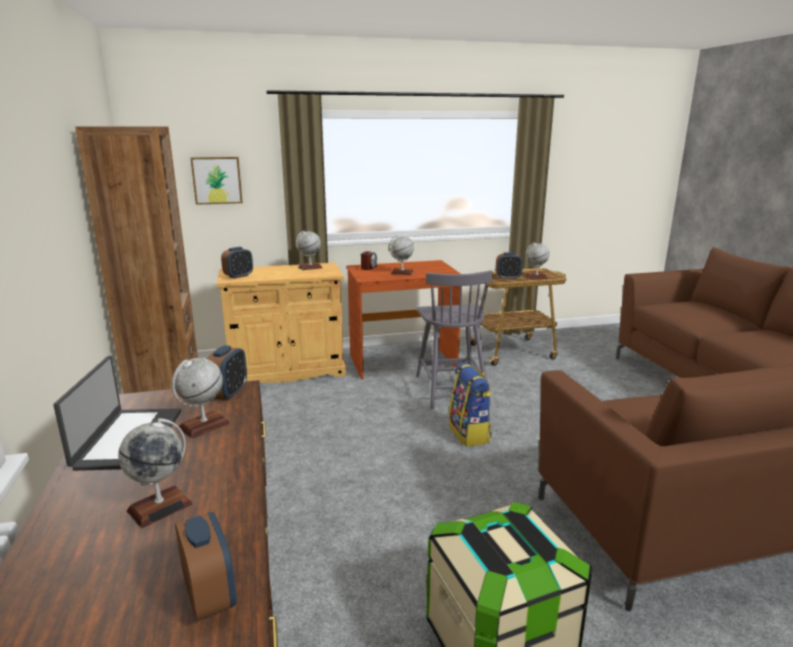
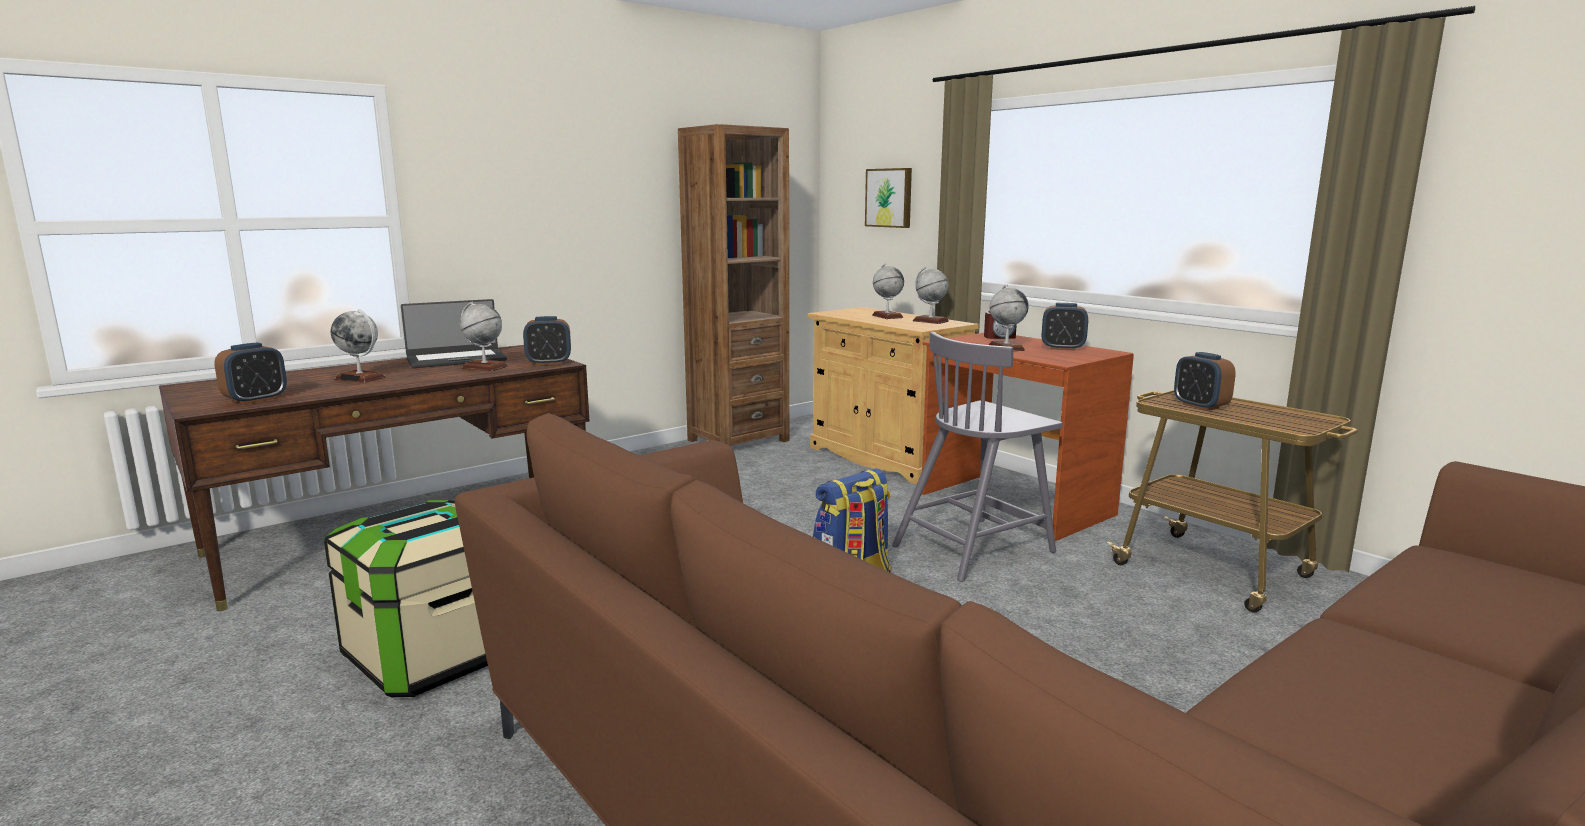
camera: 65 degrees right, 5 degrees down
(238, 276) = (844, 313): alarm clock -> alarm clock (1062, 348)
(536, 277) = (1260, 419): globe -> globe (887, 316)

